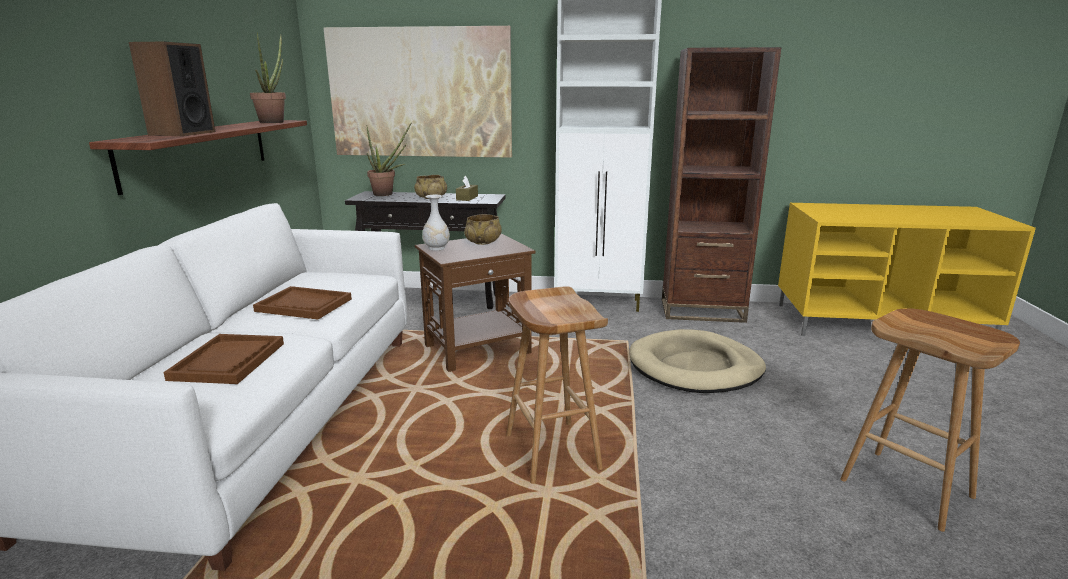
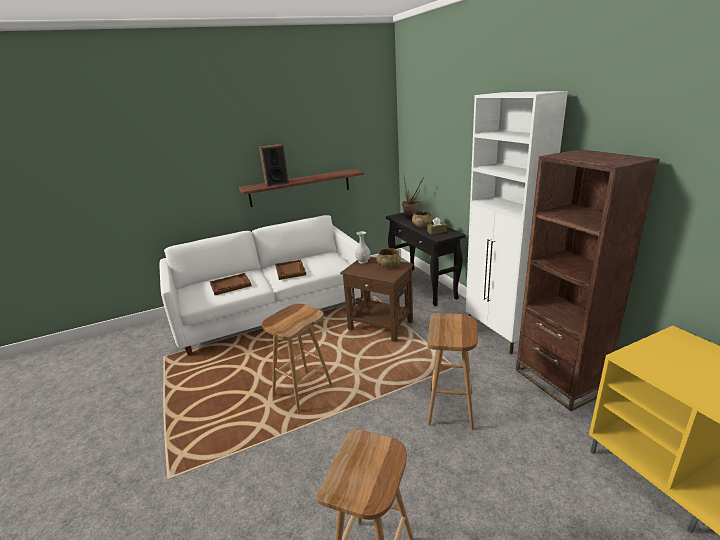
camera: 60 degrees right, 5 degrees up
(274, 122) = (344, 173): potted plant -> none
(420, 93) = (436, 157): picture -> none
(695, 367) = (451, 408): beige dog bed -> brown stool

